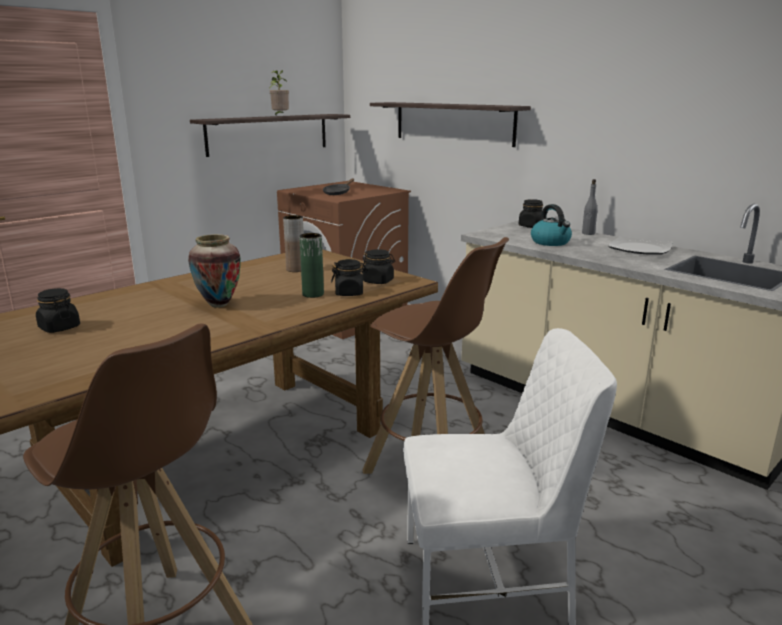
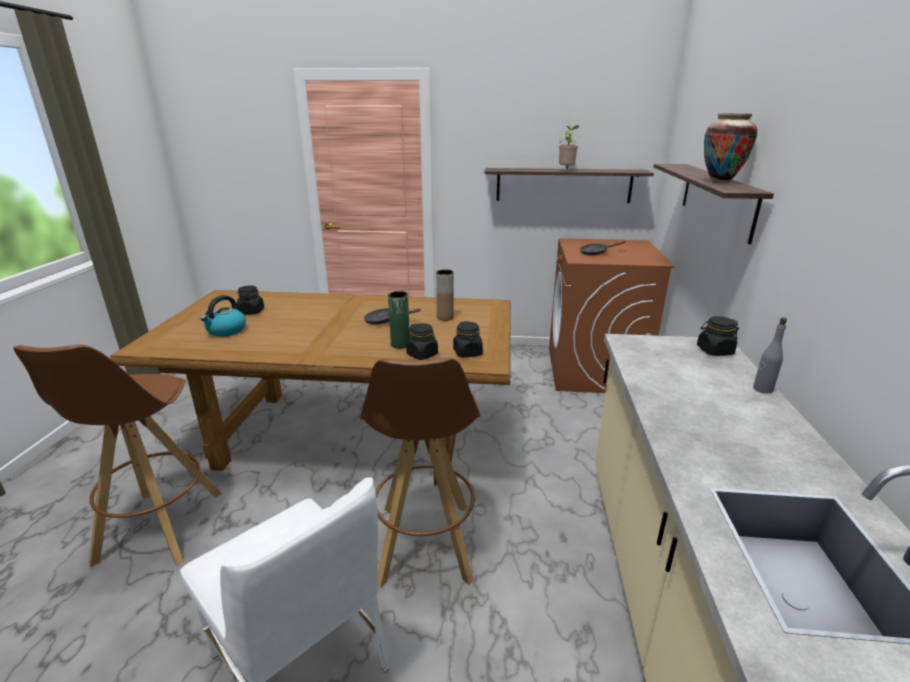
camera: 50 degrees right, 5 degrees up
(218, 305) = (338, 328): vase -> vase (720, 182)
(248, 287) = (384, 321): none -> black frying pan
(551, 242) = (672, 381): kettle -> kettle (226, 331)
(639, 248) = (771, 442): plate -> none

